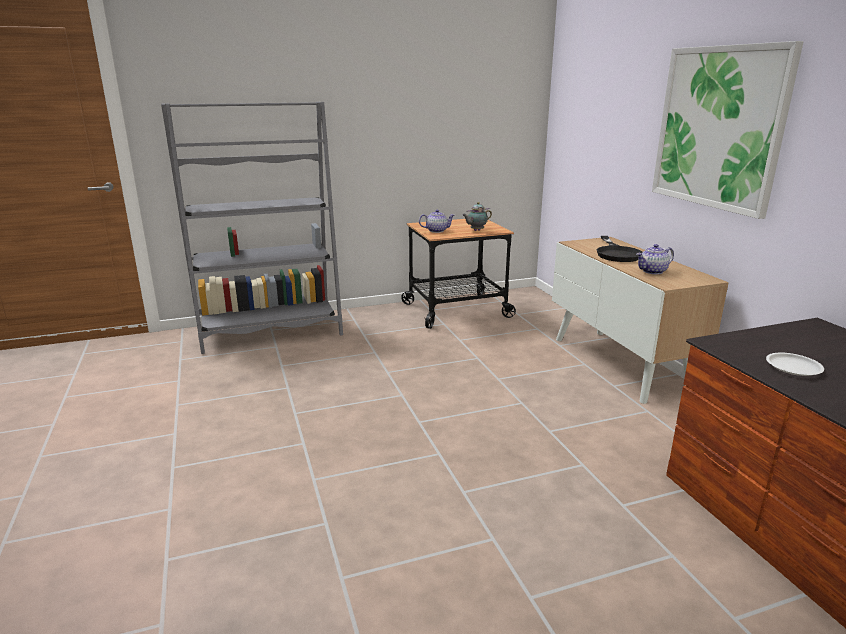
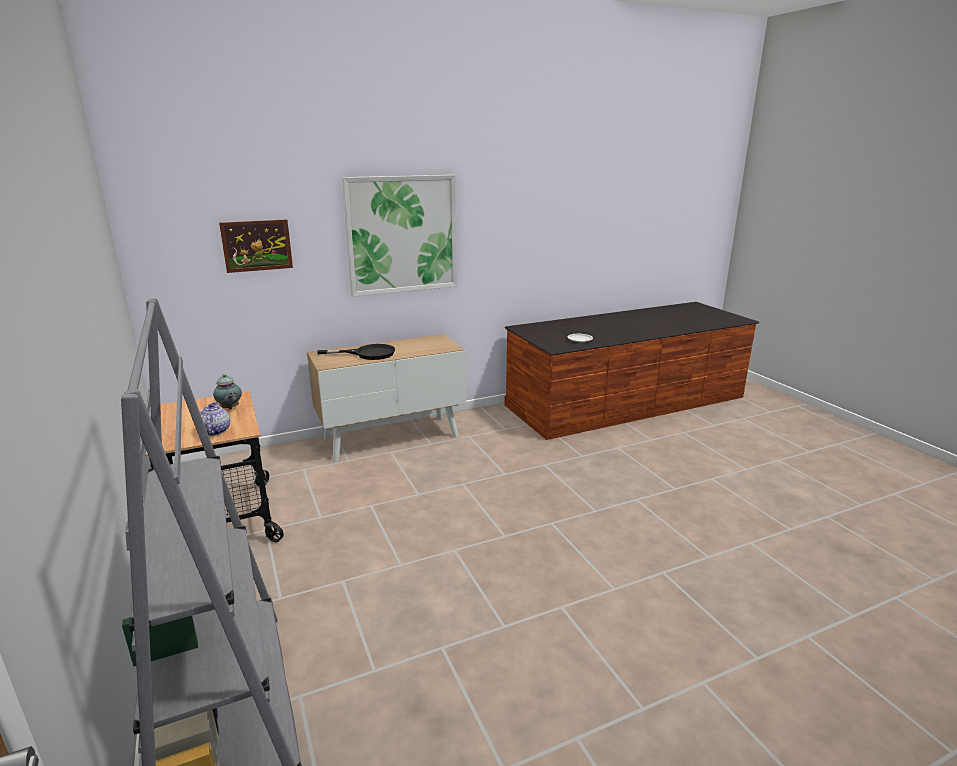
camera: 95 degrees left, 0 degrees up
(607, 118) = (257, 245): none -> picture
(652, 271) = (420, 348): teapot -> none

